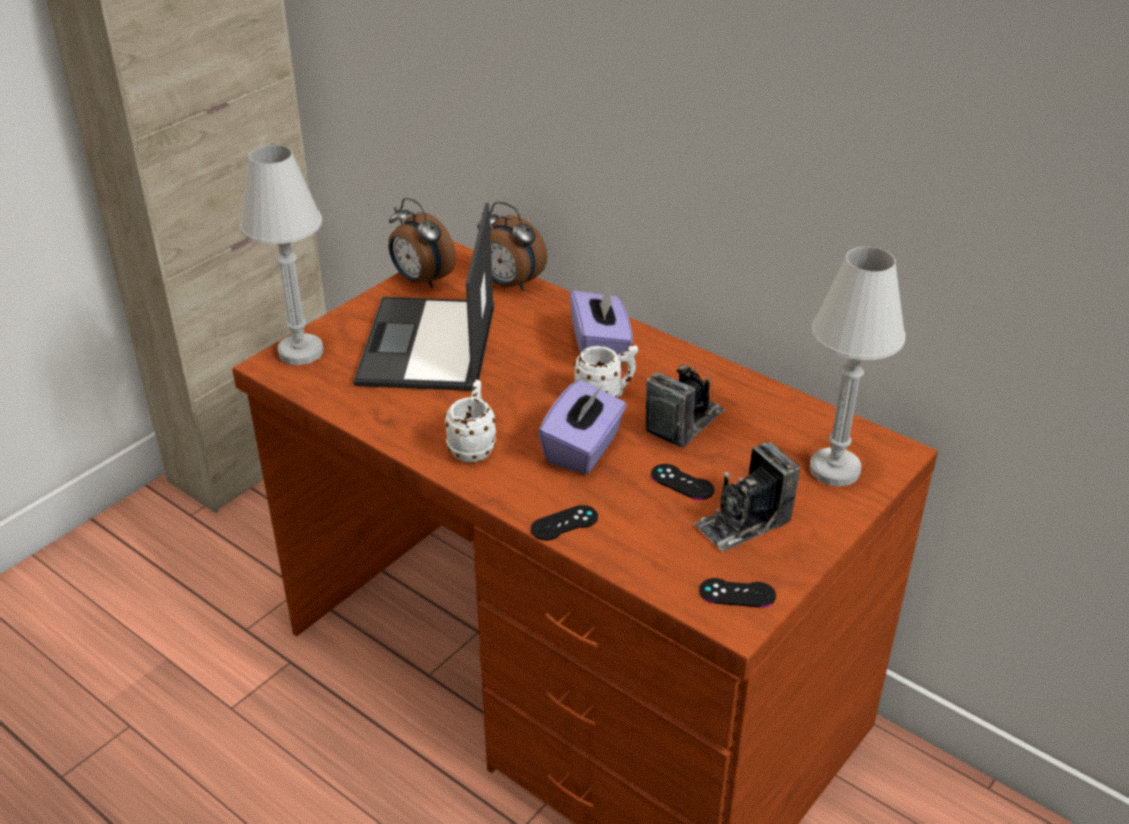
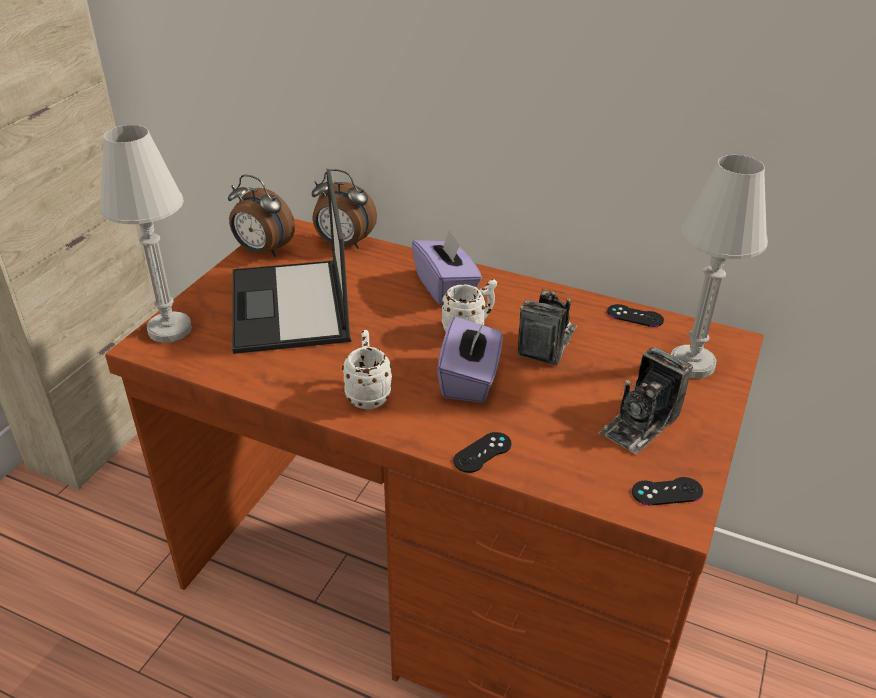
camera: 15 degrees left, 0 degrees up
(682, 482) = (570, 396): black game controller -> black game controller (635, 316)

